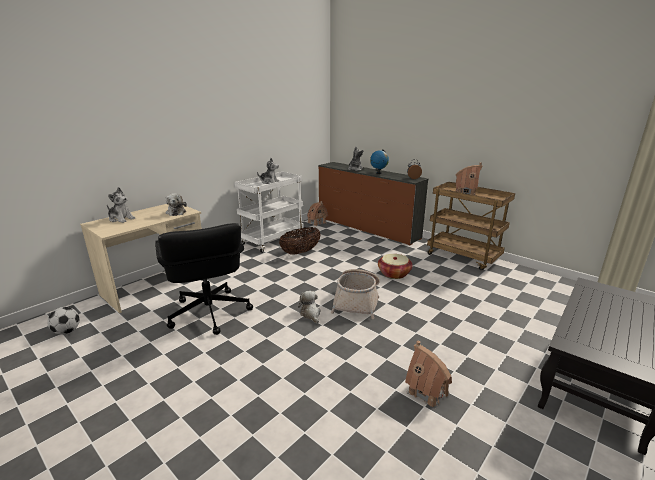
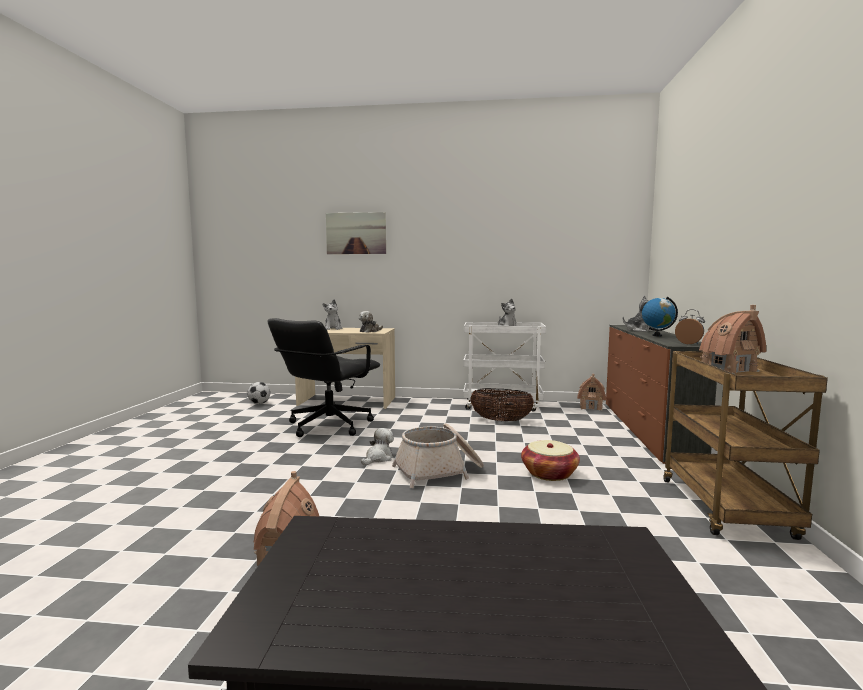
camera: 55 degrees right, 15 degrees down
(115, 106) = (356, 233): none -> picture

